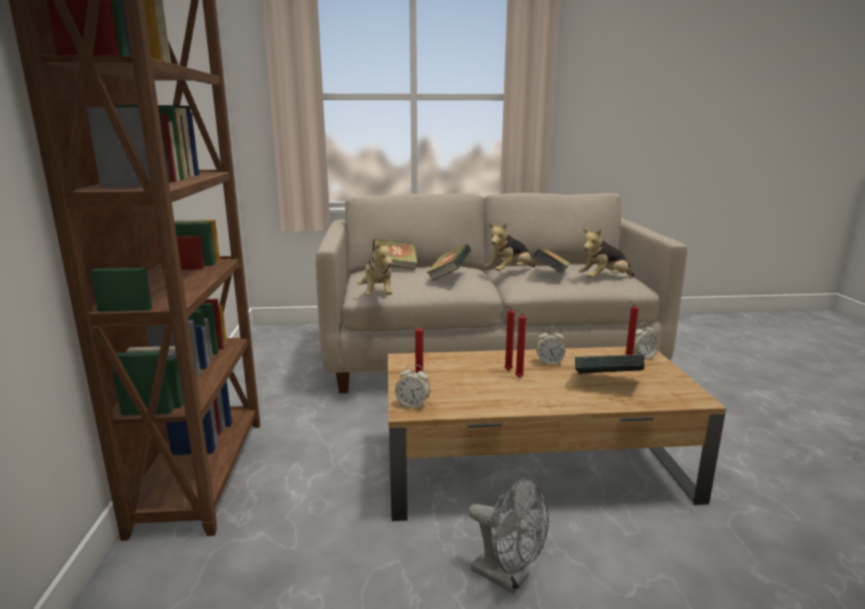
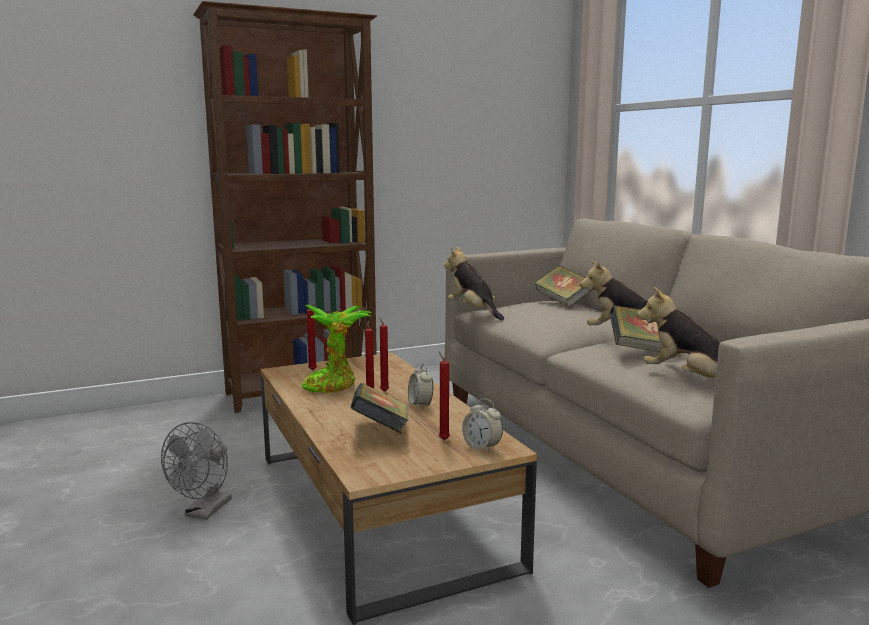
camera: 70 degrees right, 5 degrees down
(377, 295) = (473, 312): plush toy -> plush toy turned 90 degrees clockwise
(413, 405) = (290, 371): alarm clock -> none
(449, 277) = (549, 317): book -> none
(476, 389) = (333, 385): none -> potted plant

